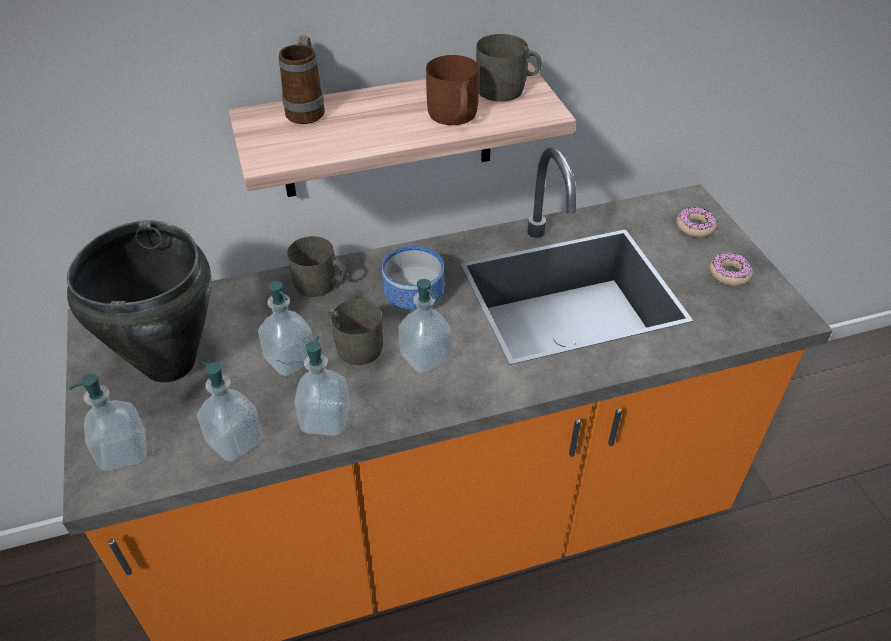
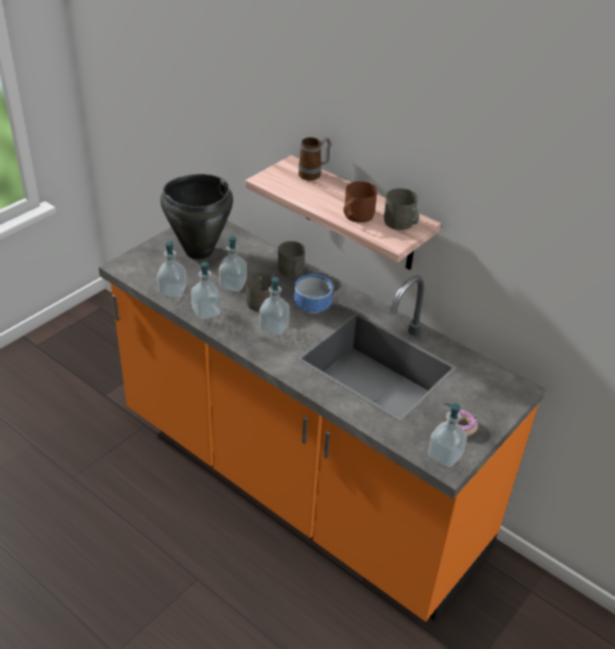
camera: 55 degrees right, 5 degrees down
(124, 452) = (142, 264): soap dispenser -> soap dispenser (444, 455)
(695, 227) = (493, 398): donut -> none

